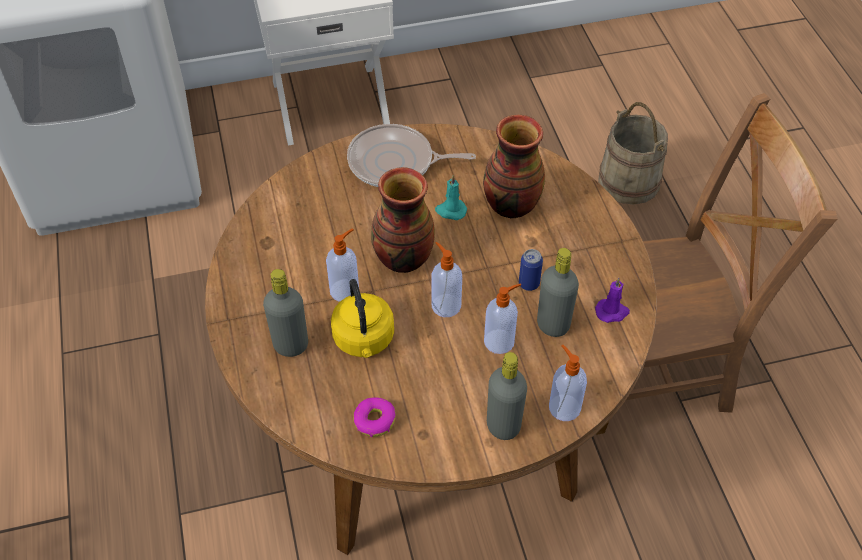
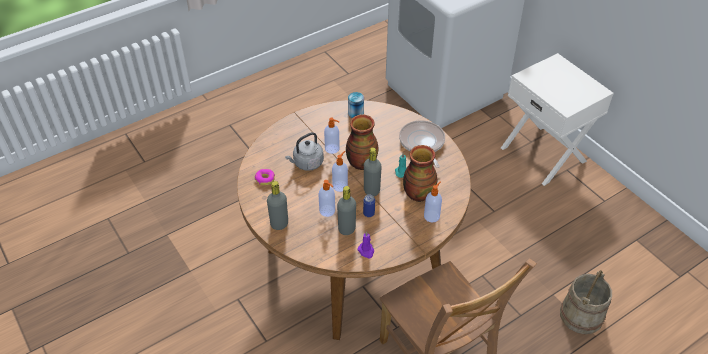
camera: 70 degrees right, 5 degrees down
(269, 229) = (356, 113): none -> can
(291, 345) = (294, 141): grey bottle -> grey bottle (371, 190)
(364, 340) = (307, 163): yellow kettle -> grey kettle
(563, 407) = (298, 244): soap dispenser -> soap dispenser (432, 216)

